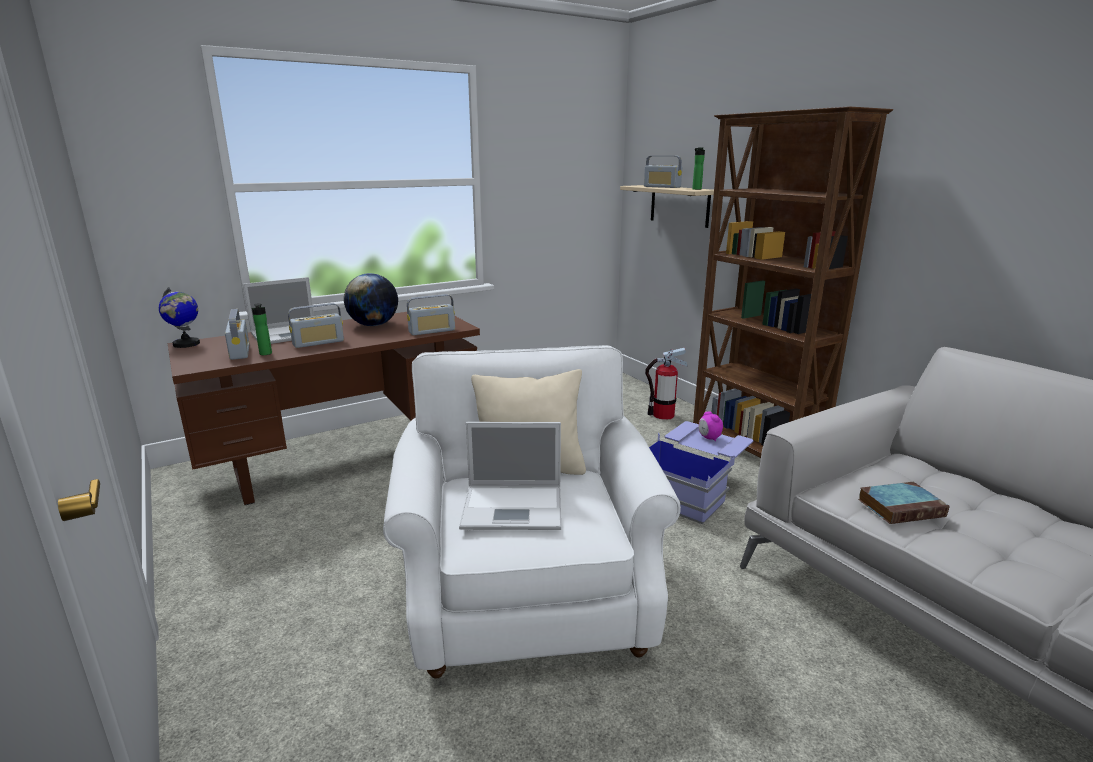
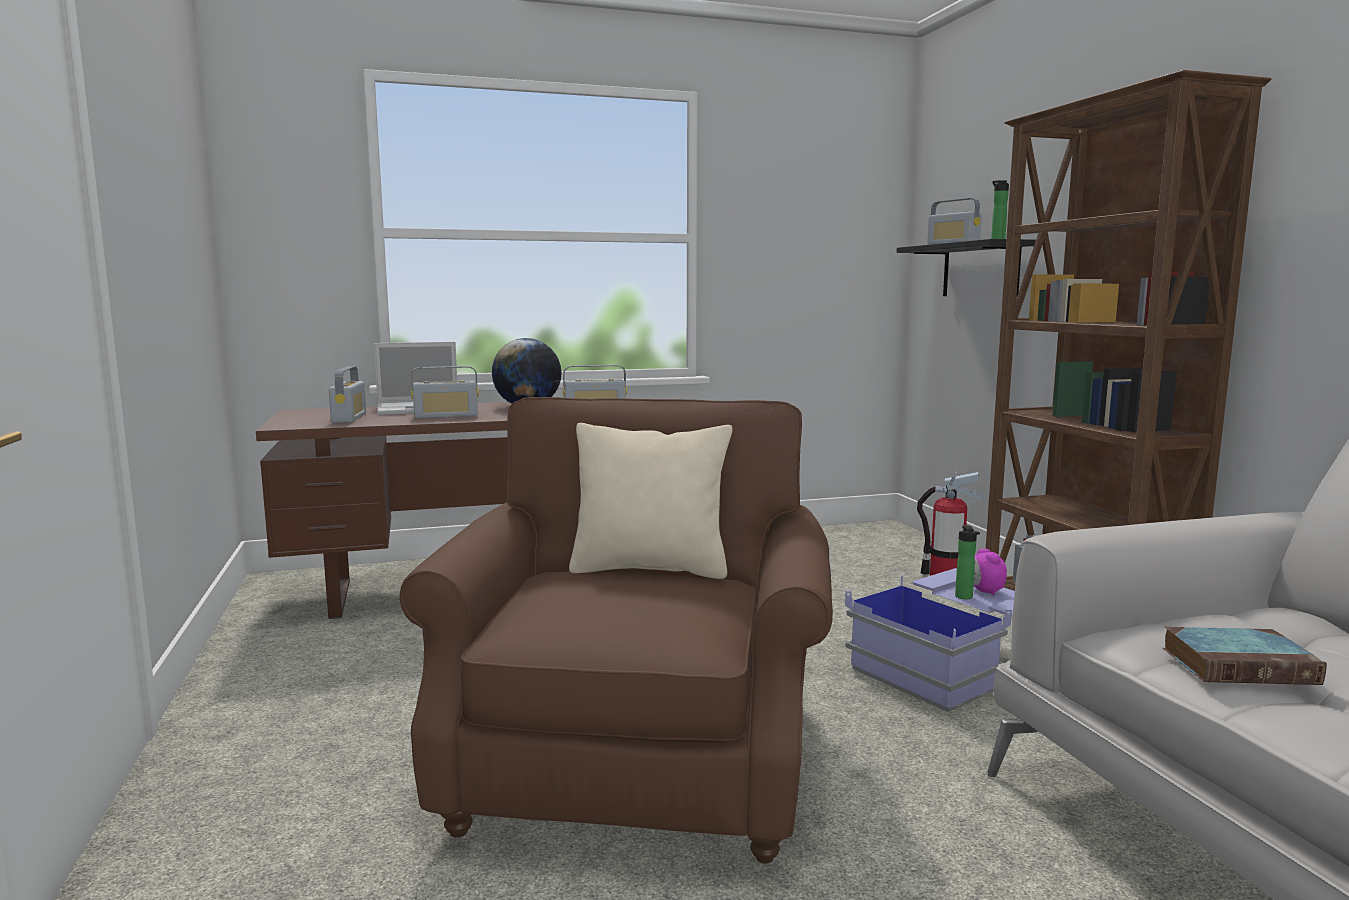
camera: 15 degrees right, 10 degrees down
(186, 344) = (298, 411): globe -> none
(265, 354) = (375, 421): bottle -> bottle (965, 597)
(515, 507) = (597, 599): laptop -> none
(527, 589) = (637, 755): white armchair -> brown armchair
(679, 205) = (980, 270): beige shelf -> black shelf

